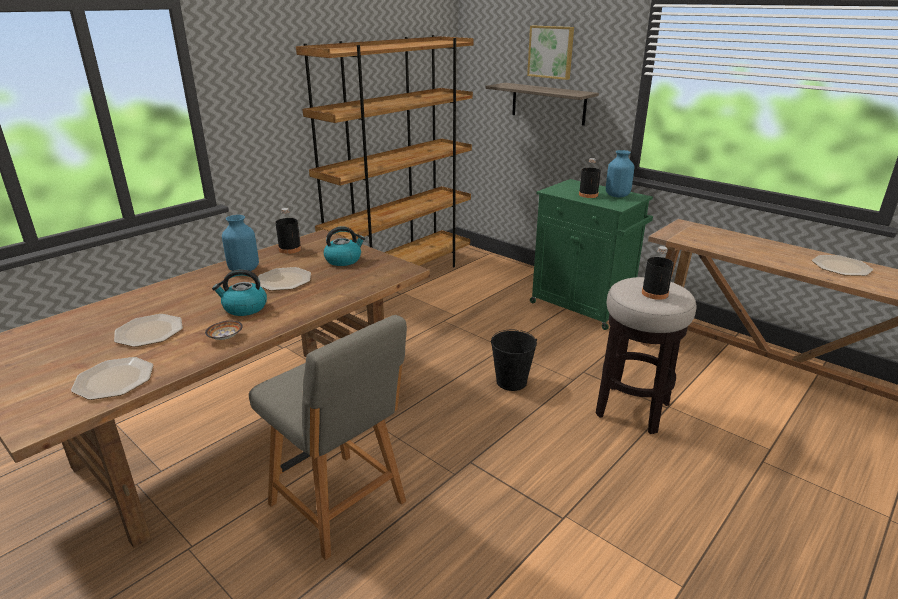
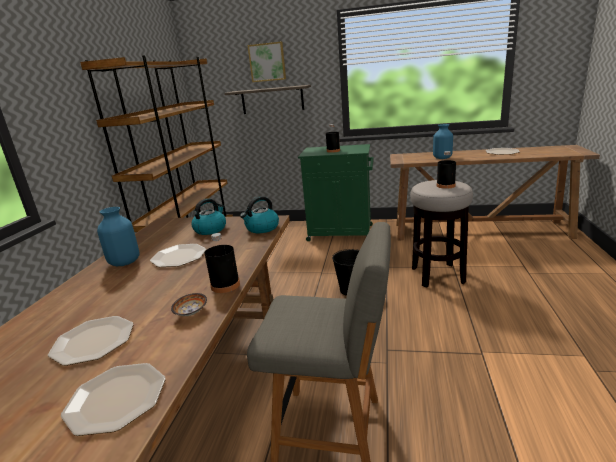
camera: 30 degrees left, 5 degrees down
(244, 308) = (173, 286): kettle -> kettle (262, 228)
(290, 249) = (148, 237): black bottle -> black bottle (225, 285)
(617, 195) = (350, 147): blue vase -> blue vase (442, 158)

